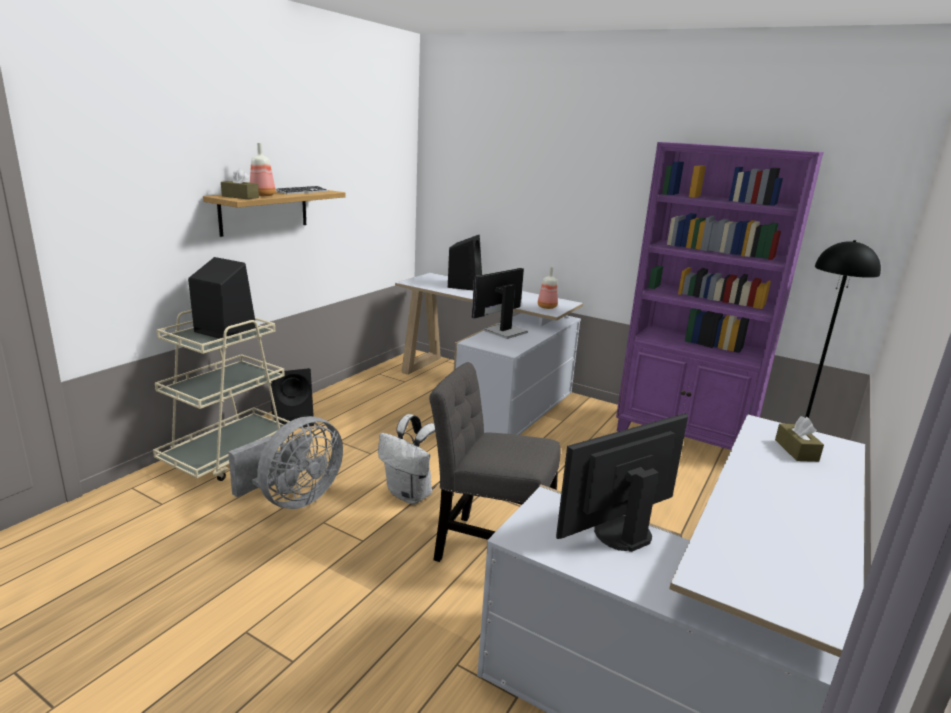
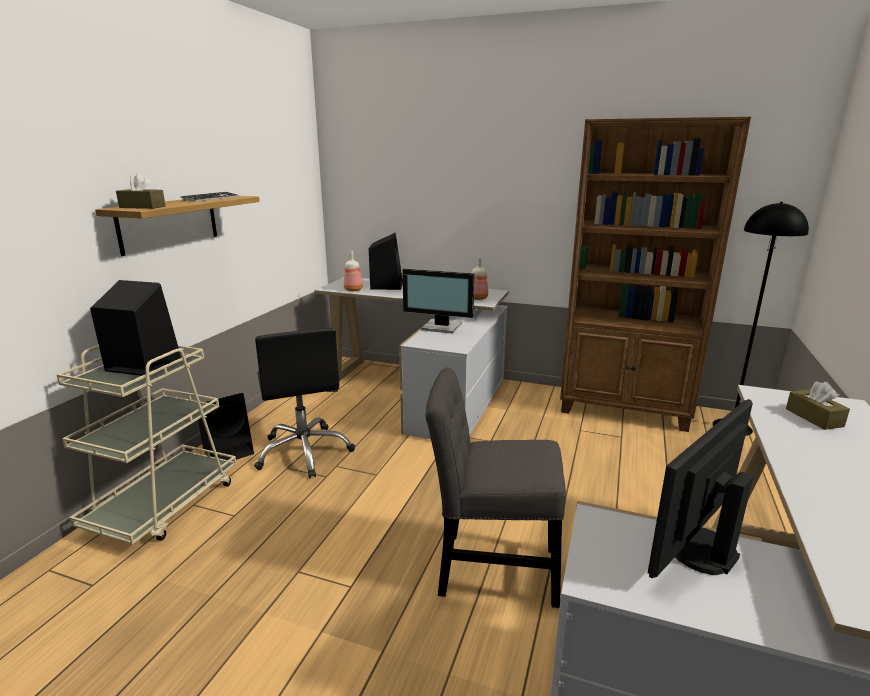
camera: 10 degrees left, 0 degrees up
(263, 195) = (169, 204): bottle -> bottle (354, 290)
(293, 499) = (254, 548): grey fan -> none
(358, 430) = (305, 452): none -> black office chair
(412, 494) = (386, 518): white backpack -> none
(503, 331) = (441, 327): monitor -> monitor turned 105 degrees counterclockwise
(684, 437) = (624, 410): purple bookcase -> brown bookcase

